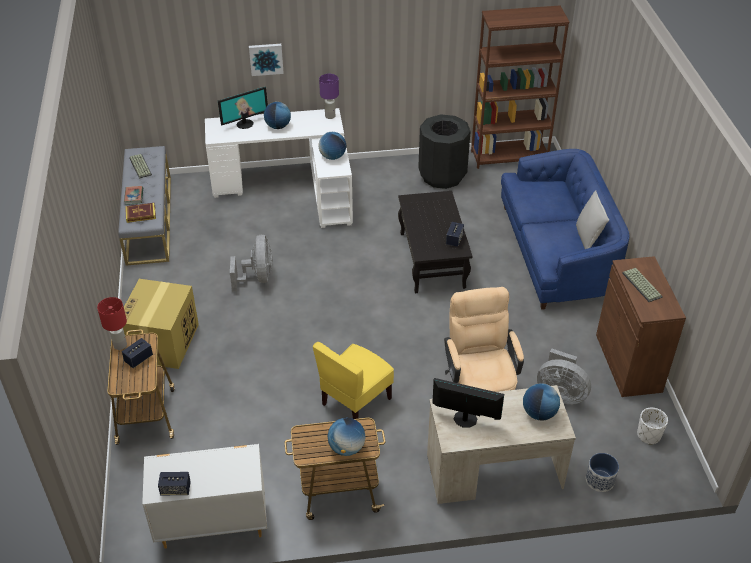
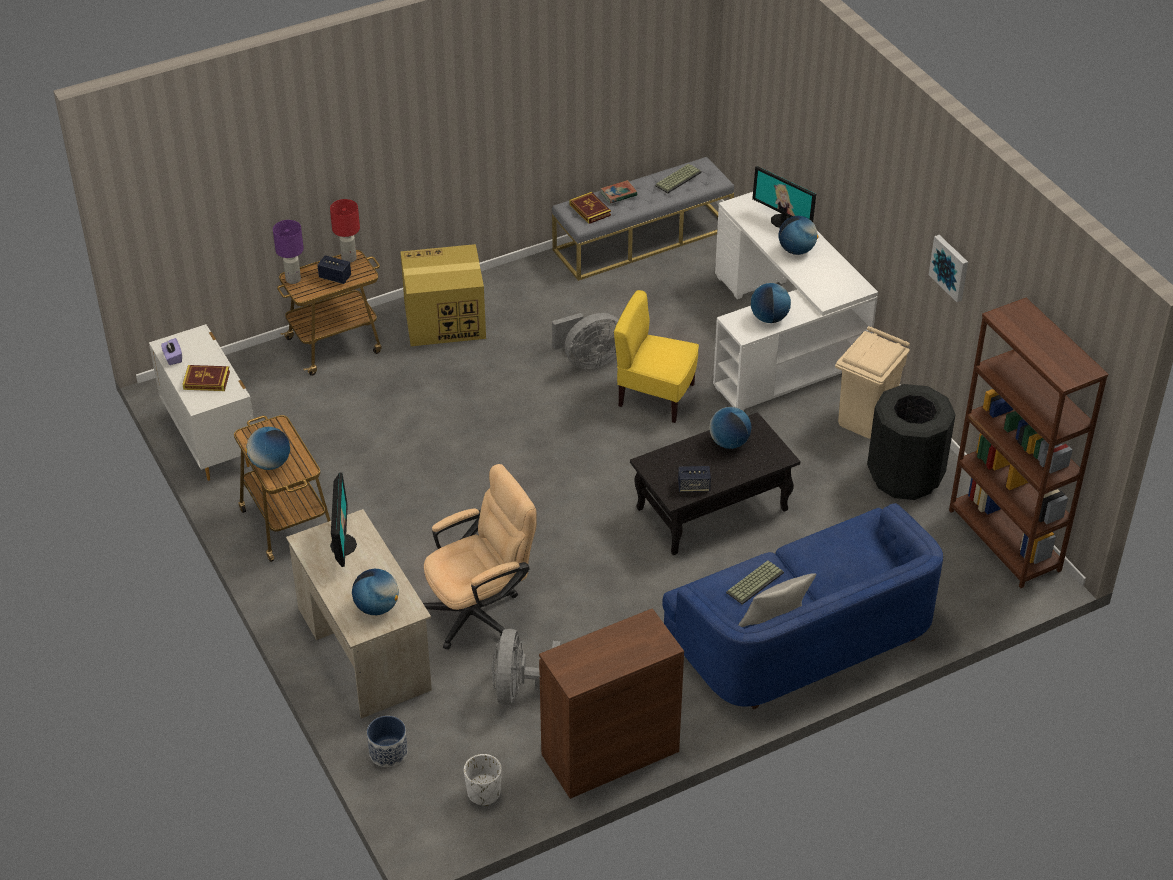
camera: 70 degrees right, 0 degrees up
(175, 489) = (172, 358): speaker -> purple tissue box
(221, 470) = (206, 380): none -> book
(266, 58) = (832, 162): picture -> picture (950, 267)
(330, 116) = (852, 288): purple table lamp -> purple table lamp (293, 279)
(355, 401) = (424, 501): yellow chair -> yellow chair (655, 396)
(386, 176) = (865, 420): none -> beige trash can
(421, 214) = (729, 442): none -> globe
(641, 285) = (613, 643): keyboard -> keyboard (754, 582)

